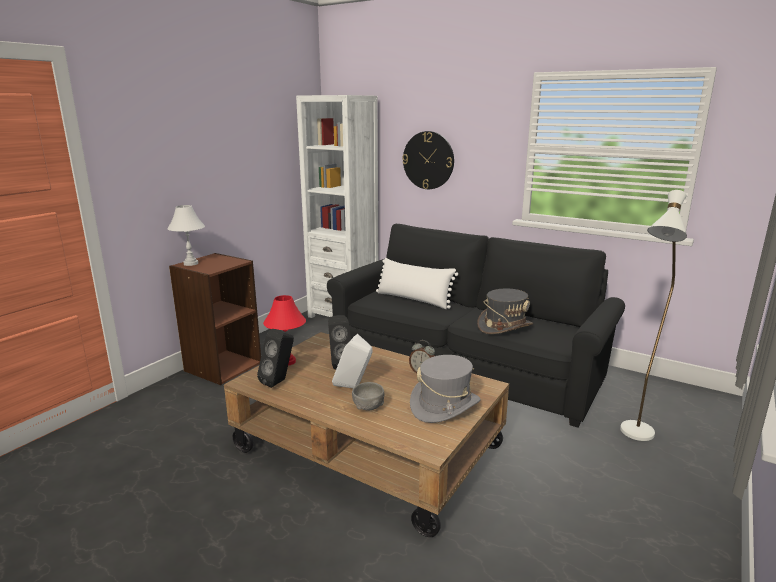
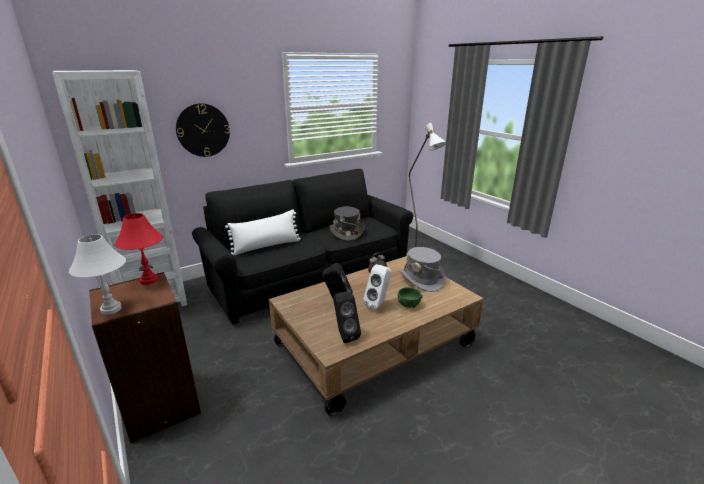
camera: 65 degrees left, 5 degrees up
(288, 361) = (311, 325): red table lamp -> red table lamp (149, 280)
(368, 407) = (408, 305): grey bowl -> green bowl

